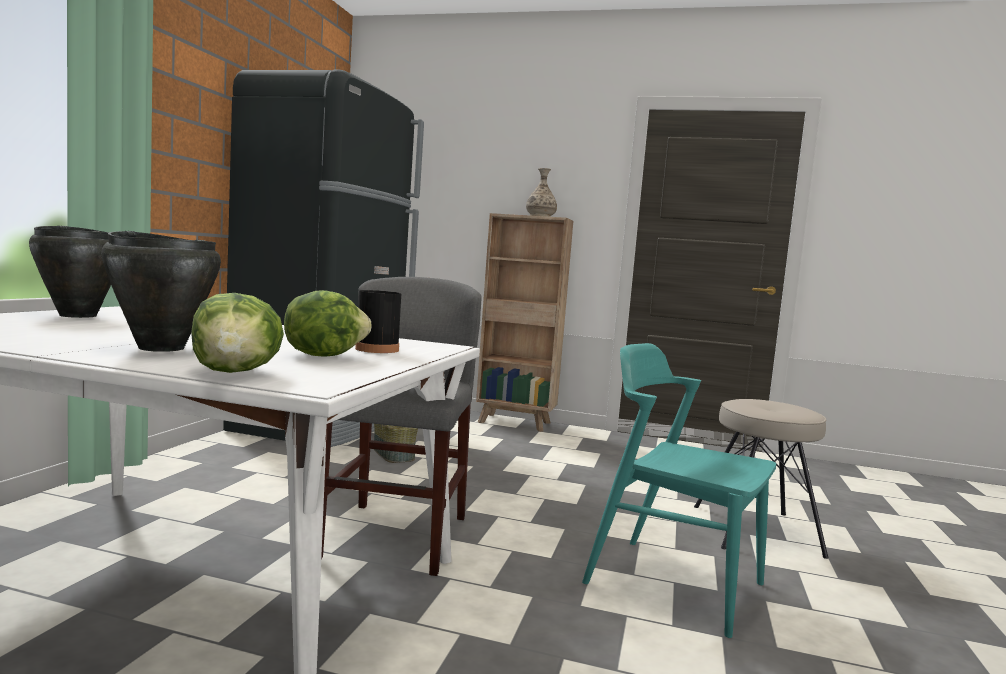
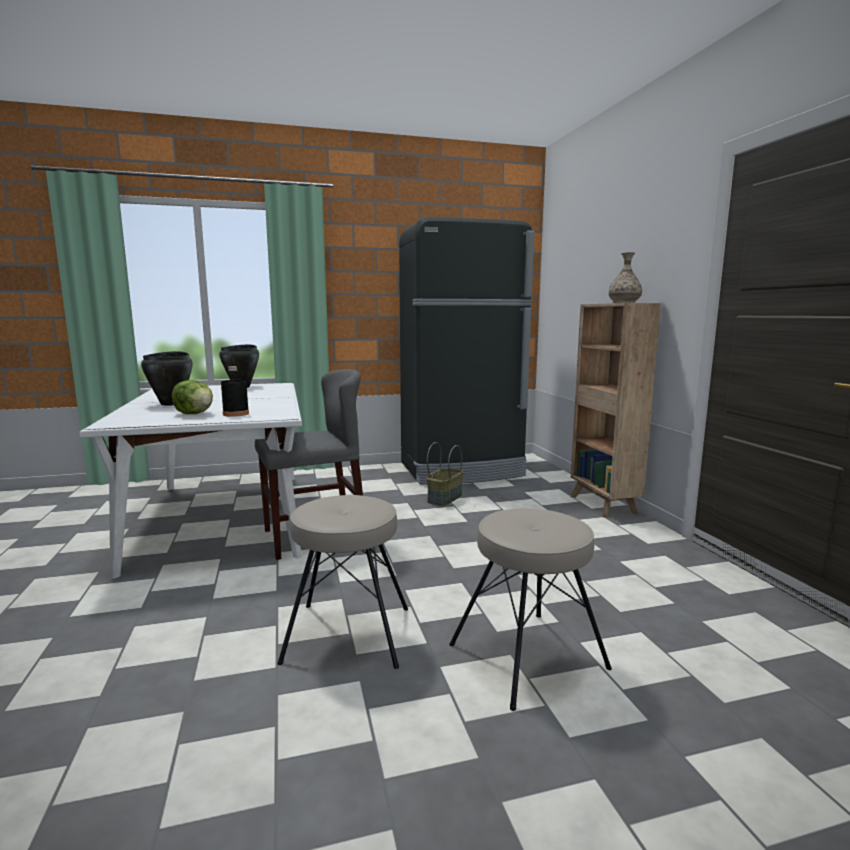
camera: 60 degrees right, 5 degrees up
(236, 372) = (125, 416): lettuce -> none
(673, 583) = (348, 633): turquoise chair -> beige stool

